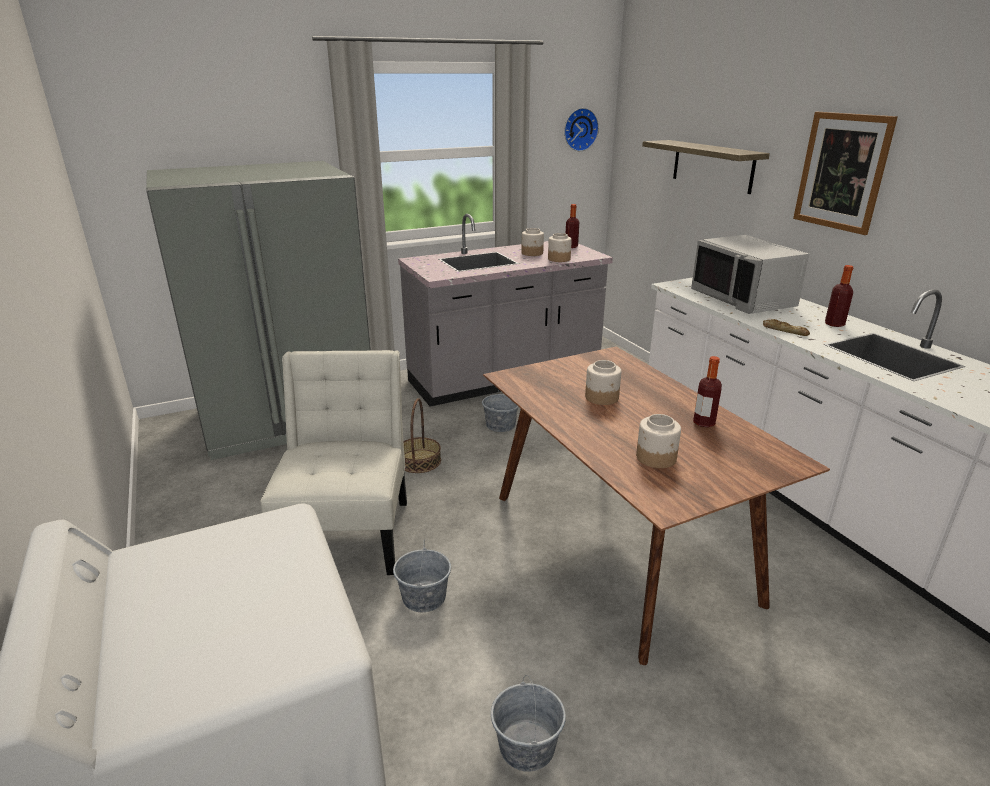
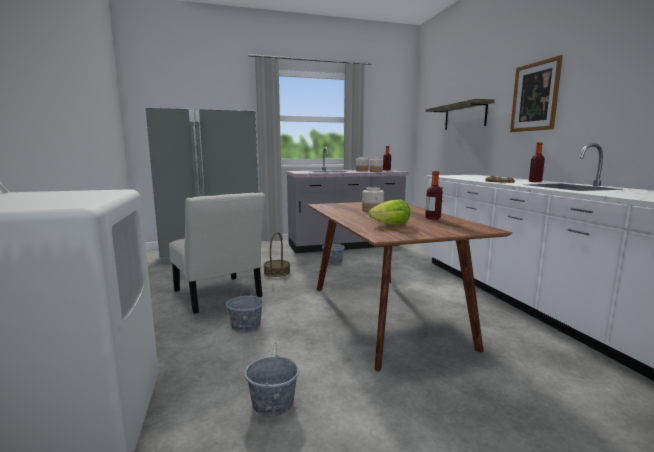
camera: 10 degrees right, 15 degrees down
(349, 531) = (218, 296): white chair -> white chair turned 135 degrees clockwise
(579, 129) = (394, 112): wall clock -> none
(656, 458) = (391, 225): jar -> lettuce
(744, 299) = (479, 178): grey microwave -> none

